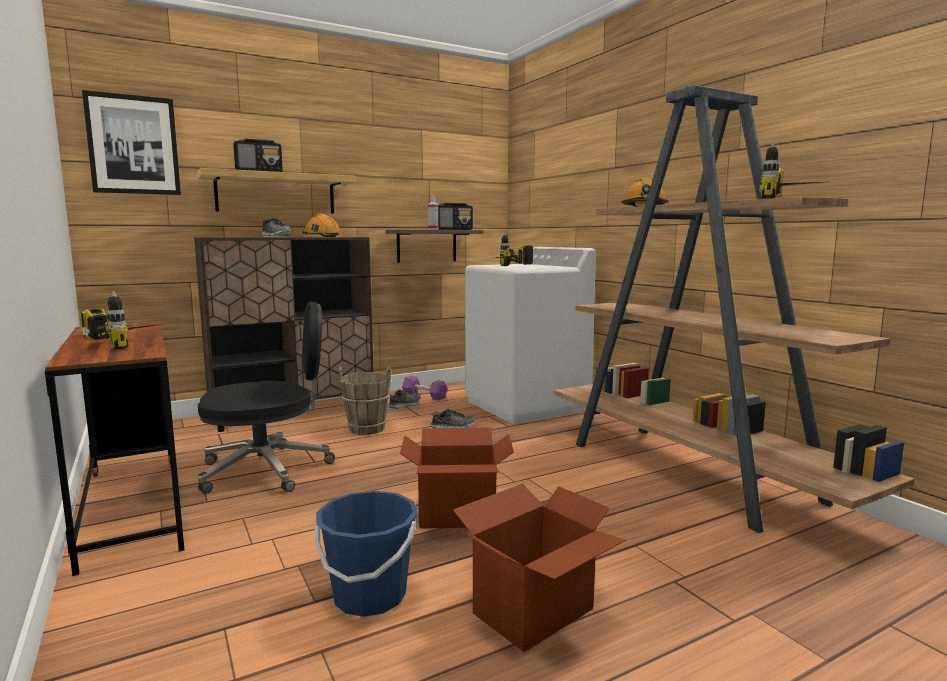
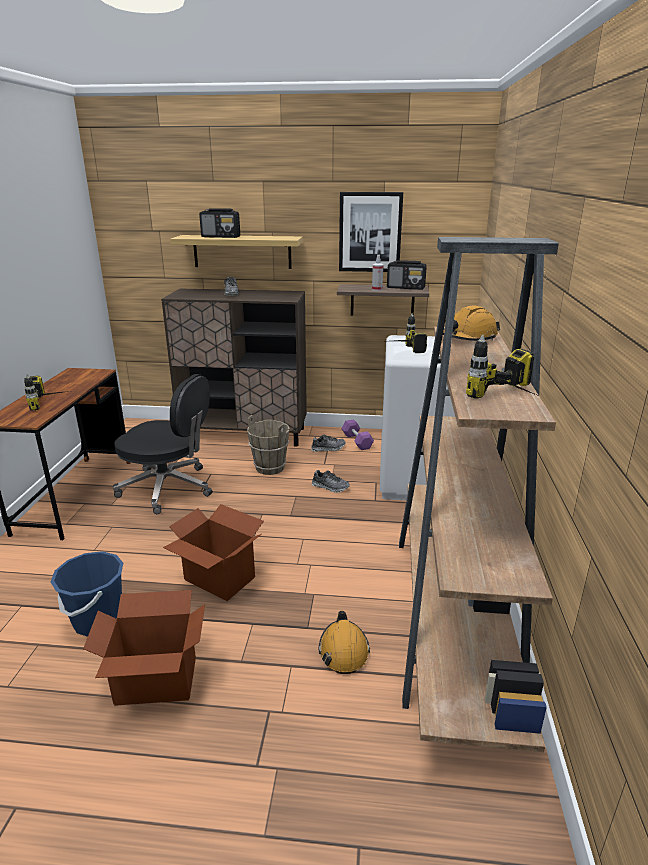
camera: 35 degrees right, 15 degrees up
(133, 145) = (137, 215): picture -> picture (370, 232)
(321, 236) = (266, 295): orange hard hat -> orange hard hat (343, 650)

